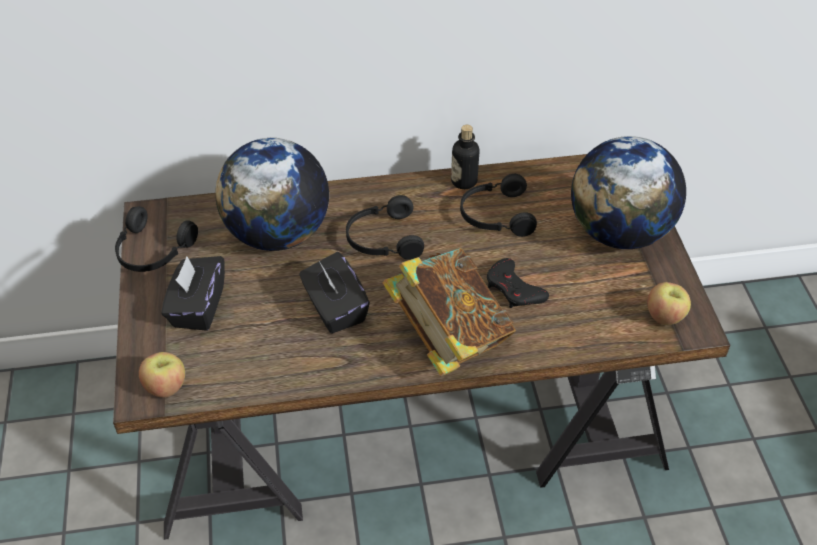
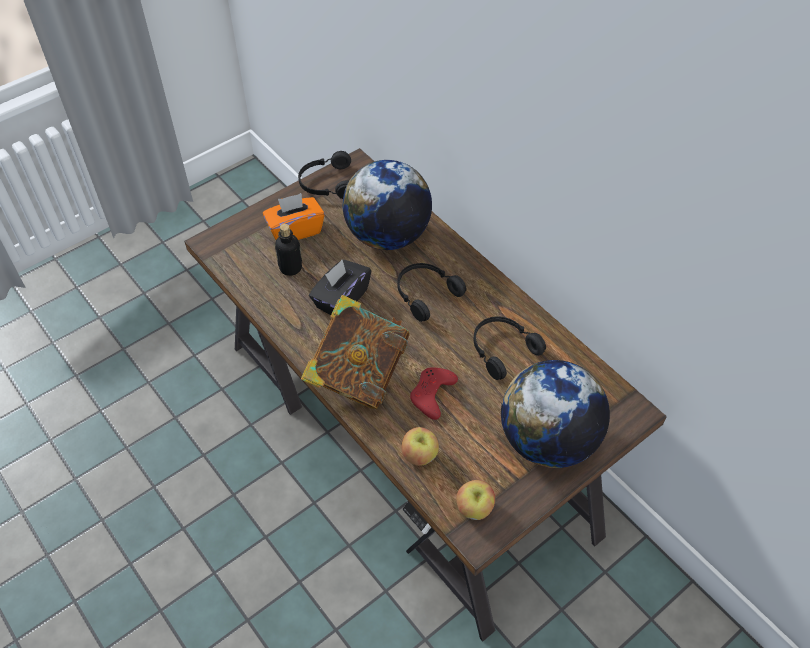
camera: 60 degrees right, 5 degrees up
(166, 387) = (223, 249): apple -> apple (419, 455)
(197, 307) = (295, 230): black tissue box -> orange tissue box
(464, 181) = (524, 314): bottle -> bottle (290, 268)
(514, 289) = (432, 394): black game controller -> red game controller

